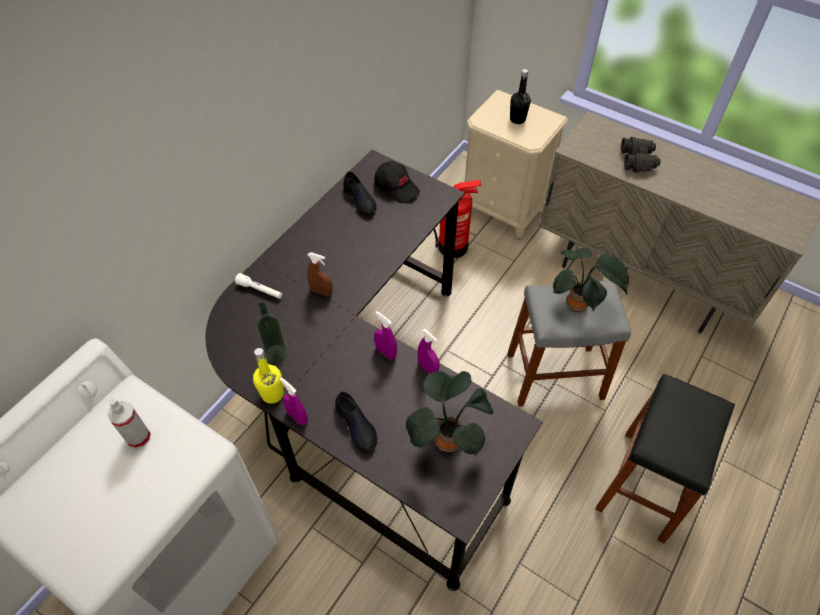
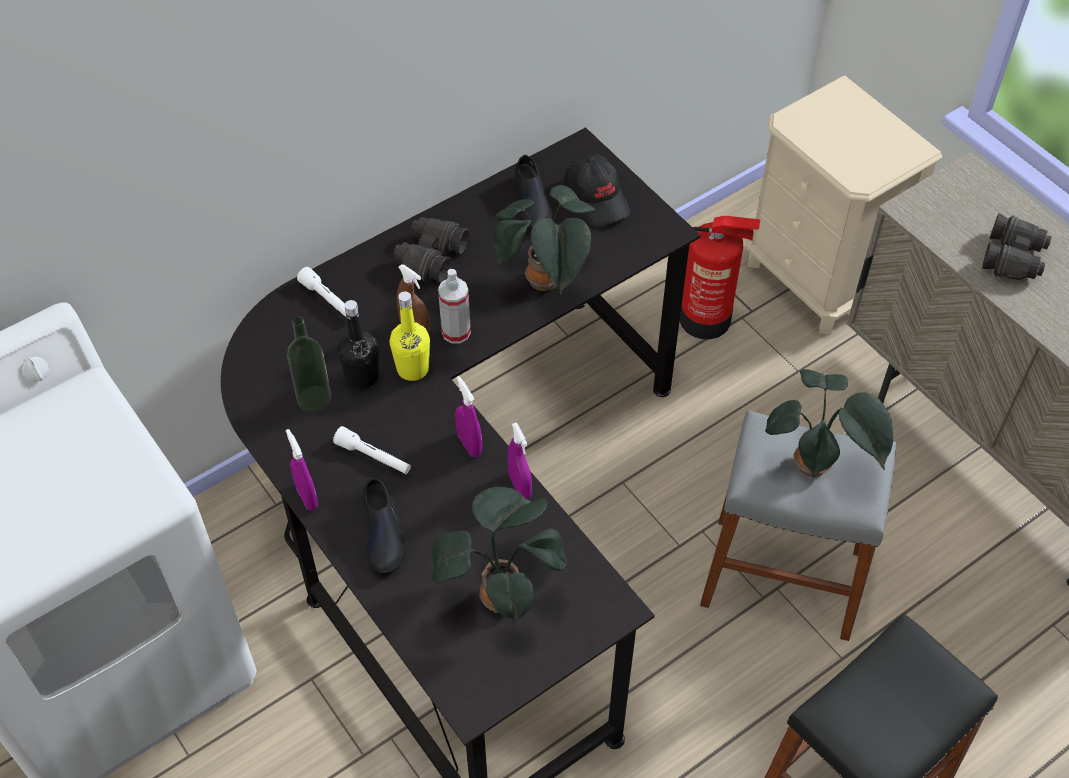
camera: 20 degrees right, 0 degrees up
(138, 437) = (78, 452): spray bottle -> spray bottle (456, 332)
(272, 394) = (286, 454): yellow bottle -> yellow bottle (412, 369)
(312, 247) = (430, 257): none -> black binoculars
(330, 379) = (373, 457): none -> white flashlight
(389, 244) = (545, 284): none -> potted plant
(517, 119) = (854, 135): black bottle -> black bottle (362, 377)

